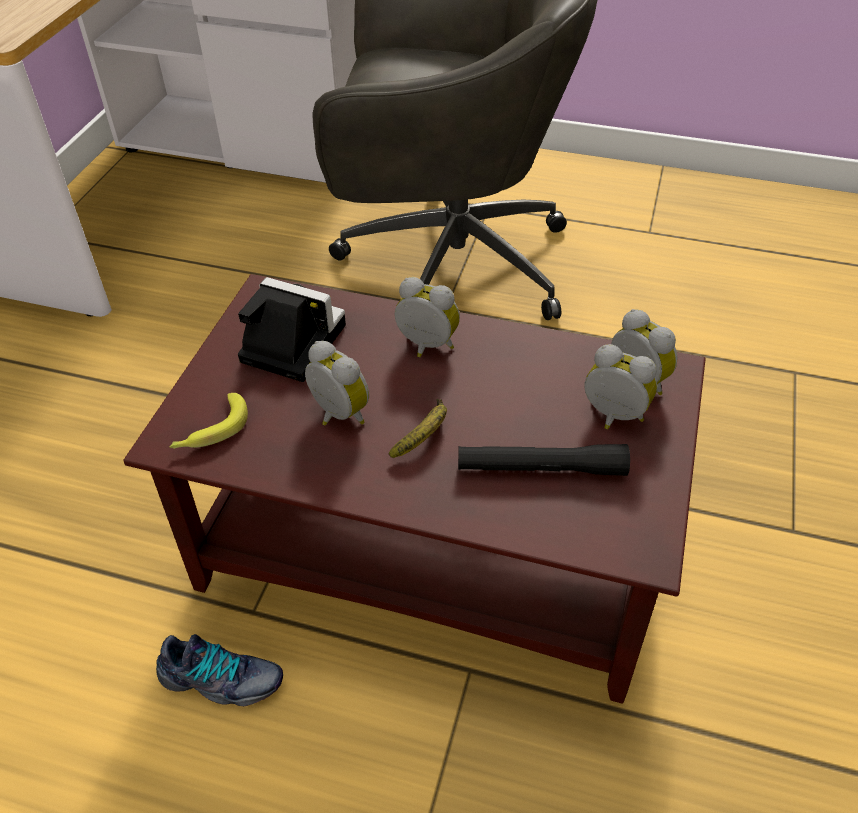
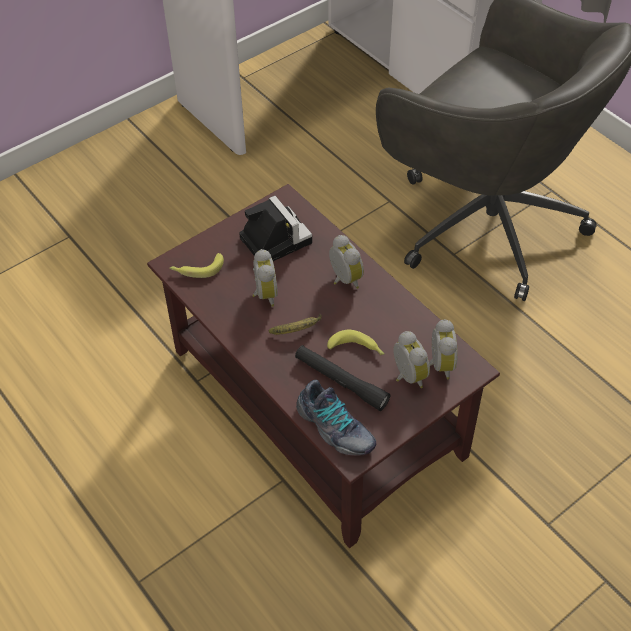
camera: 35 degrees right, 5 degrees up
(221, 680) = (157, 407): shoe -> shoe (334, 428)
(521, 418) = (357, 349): none -> banana

